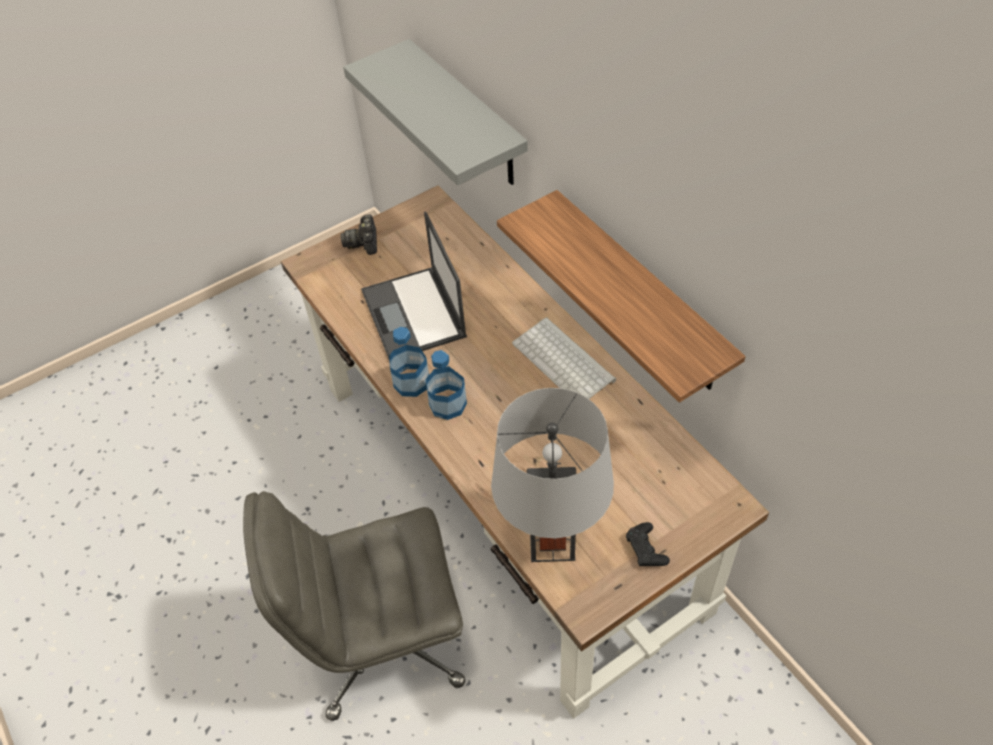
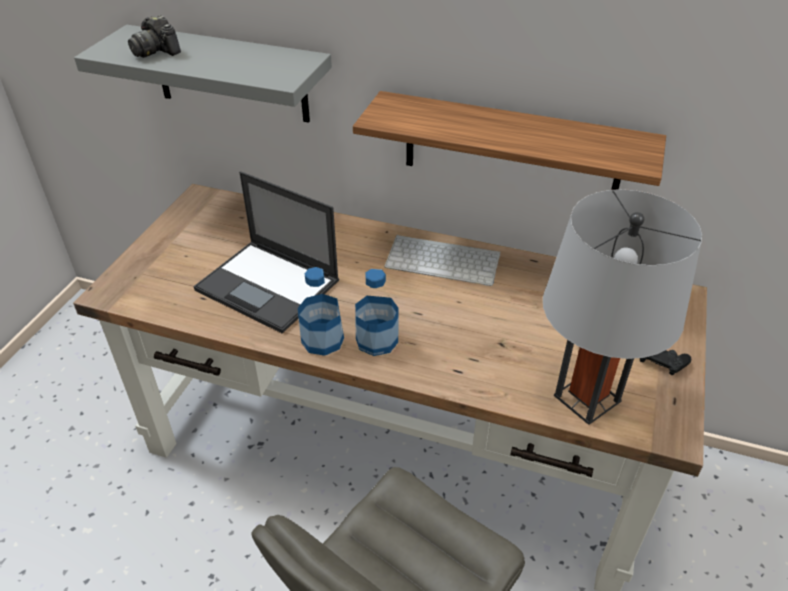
camera: 40 degrees left, 10 degrees down
(363, 243) = (157, 252): camera -> camera (156, 51)

